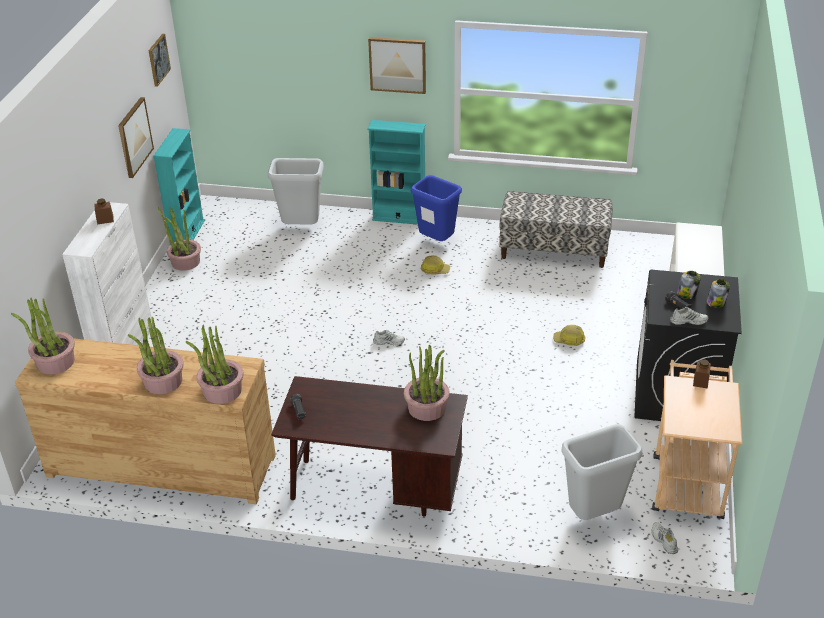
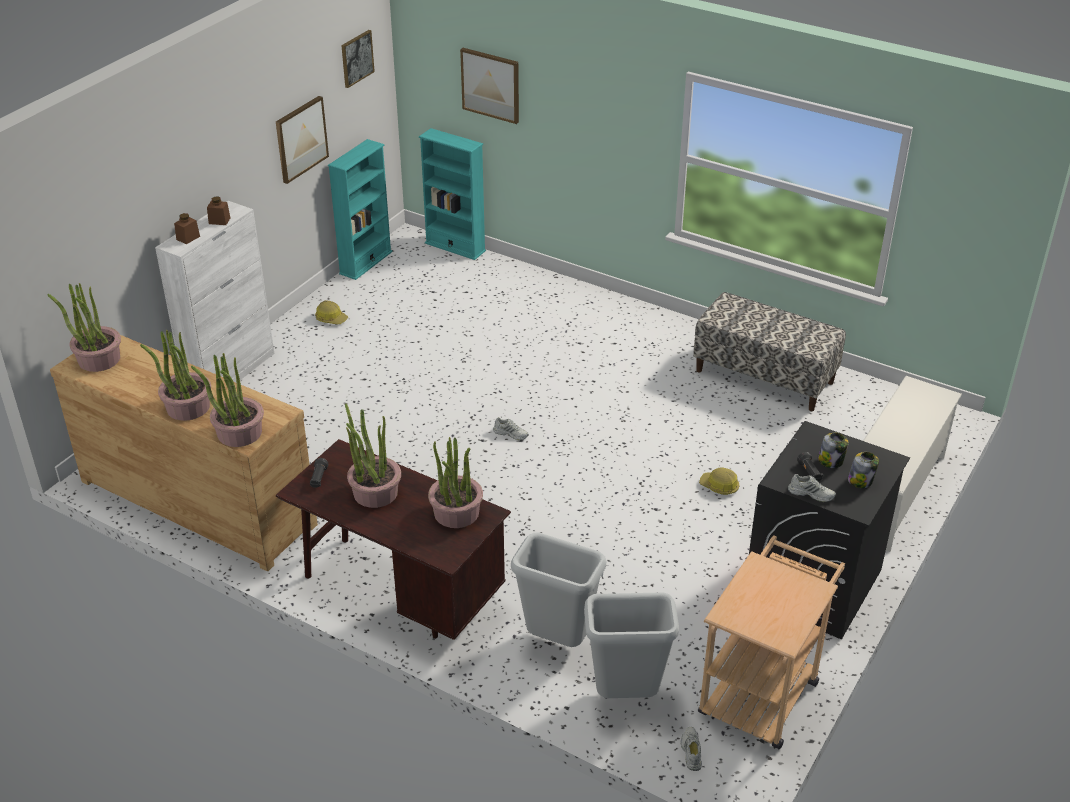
camera: 20 degrees right, 0 degrees up
(185, 262) = (346, 292): potted plant -> potted plant (375, 492)
(301, 227) = (490, 283): grey trash can -> grey trash can (558, 641)
(397, 64) = (620, 113): picture -> picture (491, 85)
(399, 218) = (605, 297): turquoise bookcase -> turquoise bookcase (455, 247)
(435, 270) = (610, 366): hard hat -> hard hat (331, 318)
(437, 242) = (631, 334): blue trash can -> none
(700, 381) = (790, 570): brown jar -> brown jar (188, 238)

